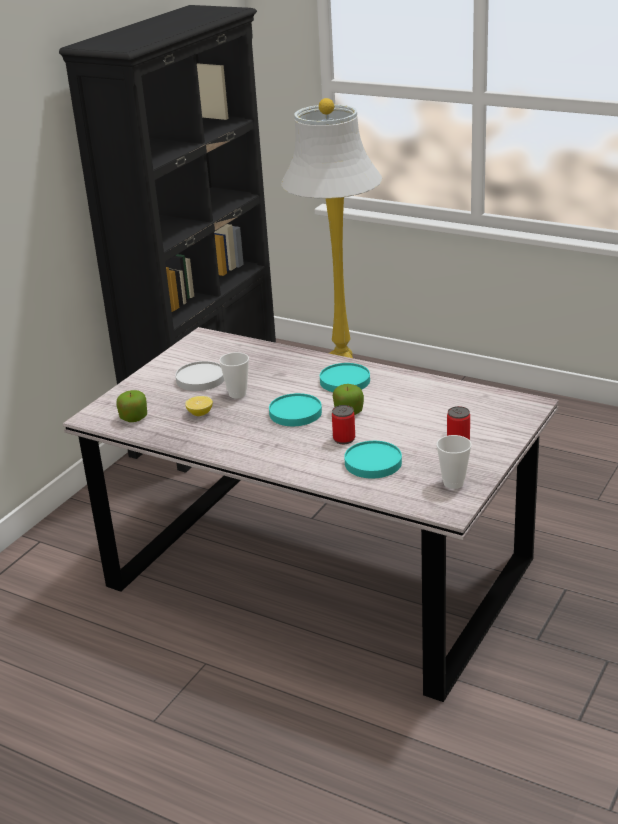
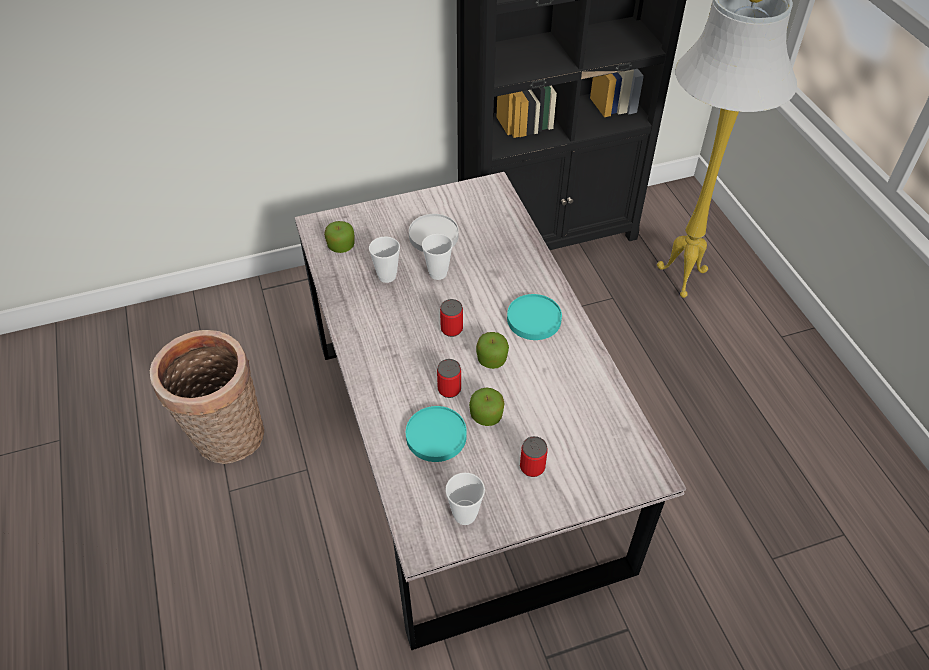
camera: 40 degrees right, 20 degrees up
(100, 693) = (226, 439): none -> basket
(200, 414) = (387, 276): lemon -> cup
(295, 413) = (451, 329): turquoise plate -> can
(390, 436) = (486, 415): none -> apple

